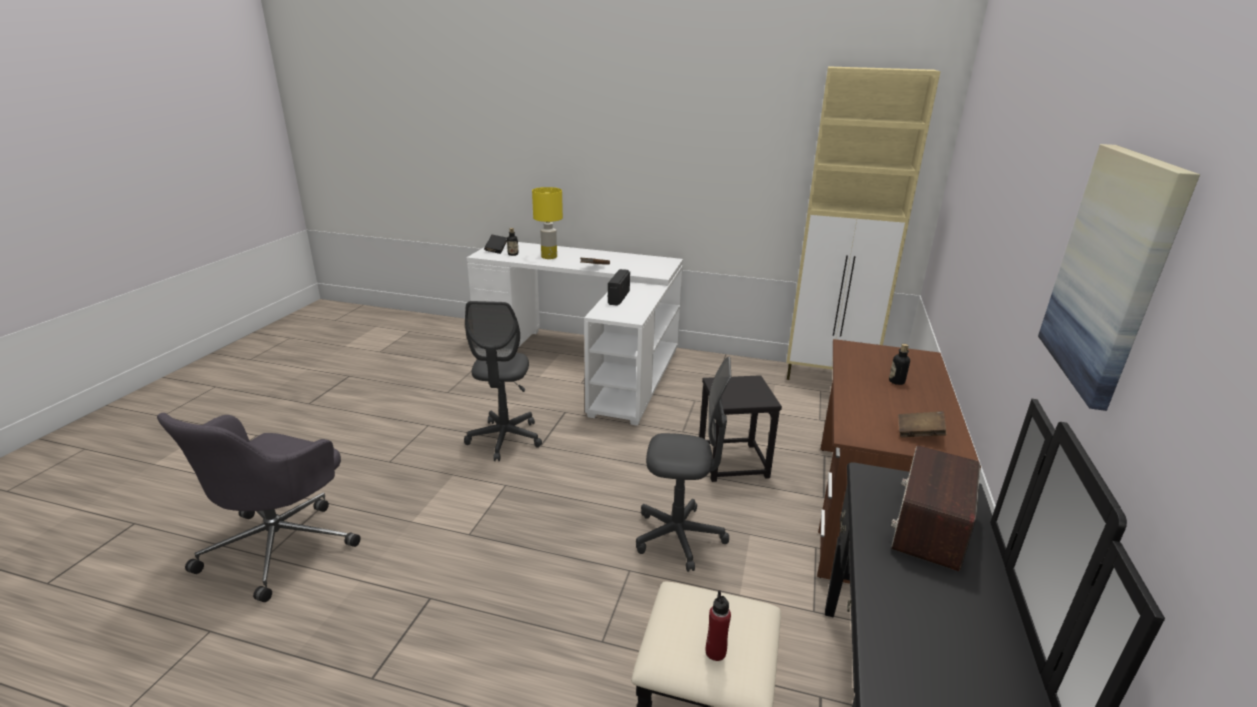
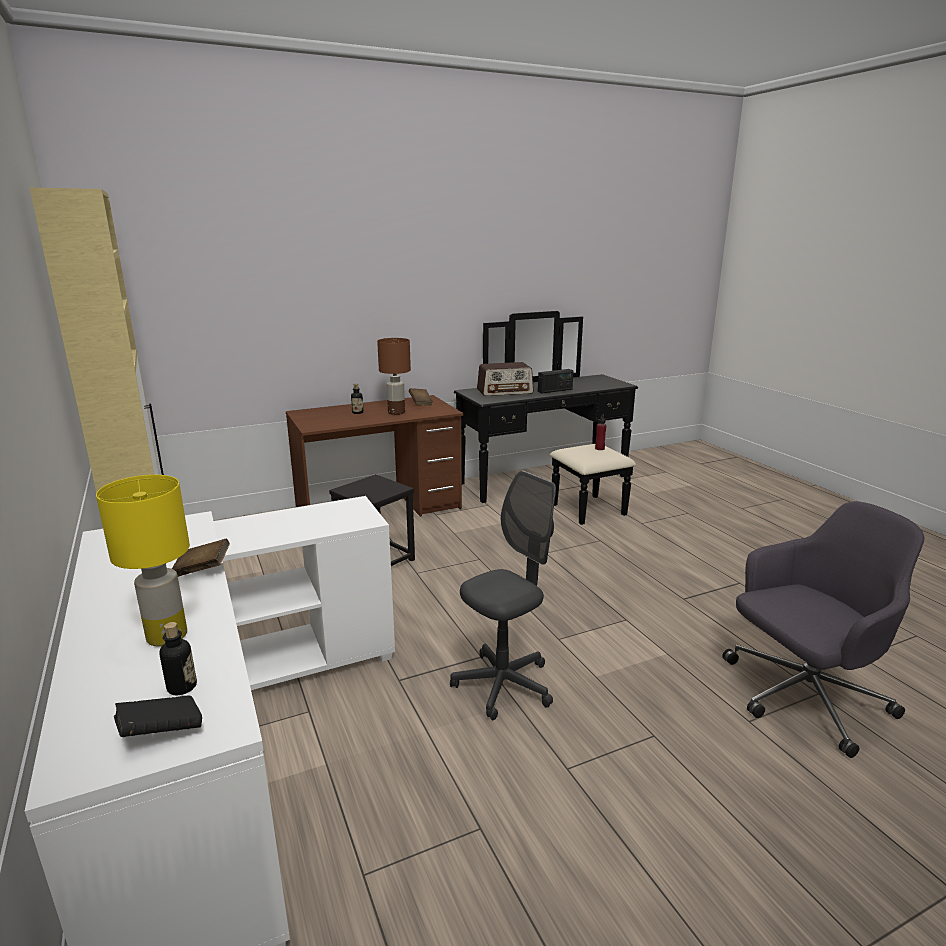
camera: 130 degrees left, 5 degrees down
(618, 297) = (296, 530): radio -> radio (555, 390)
(679, 537) = (492, 550): grey office chair -> none
(875, 401) = (396, 413): none -> brown table lamp
(1111, 271) = (481, 263): picture -> none

